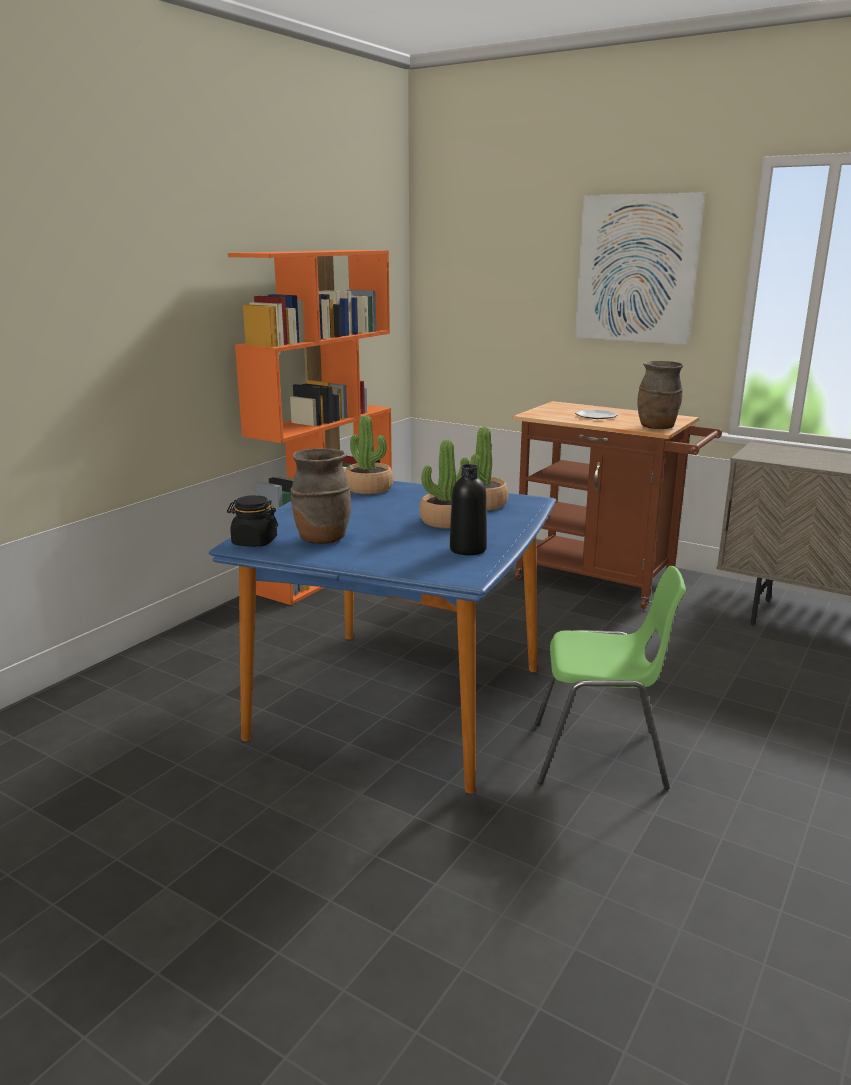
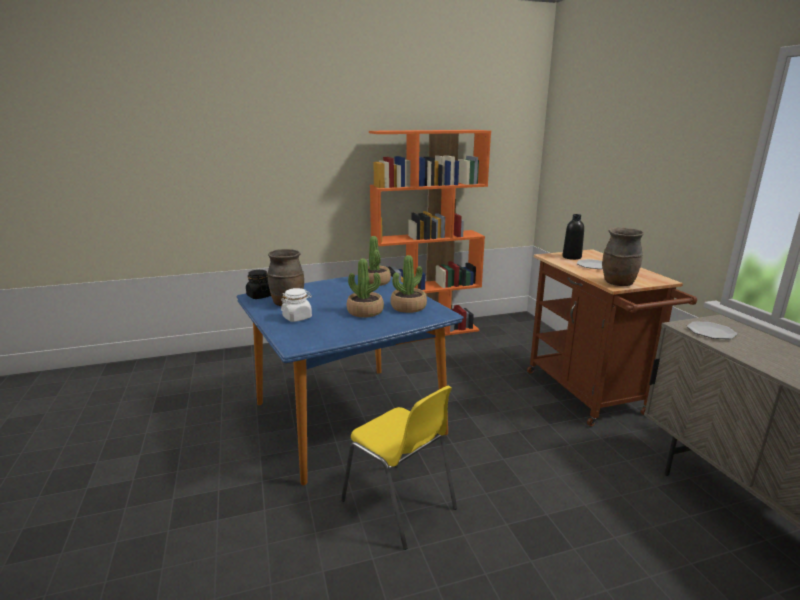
camera: 40 degrees right, 0 degrees up
(383, 550) = (297, 317): none -> white jar
(468, 549) = (334, 331): black bottle -> black bottle (571, 257)
(600, 756) = (399, 505): green chair -> yellow chair
(636, 269) = (670, 150): picture -> none
(777, 456) = (711, 332): none -> plate

